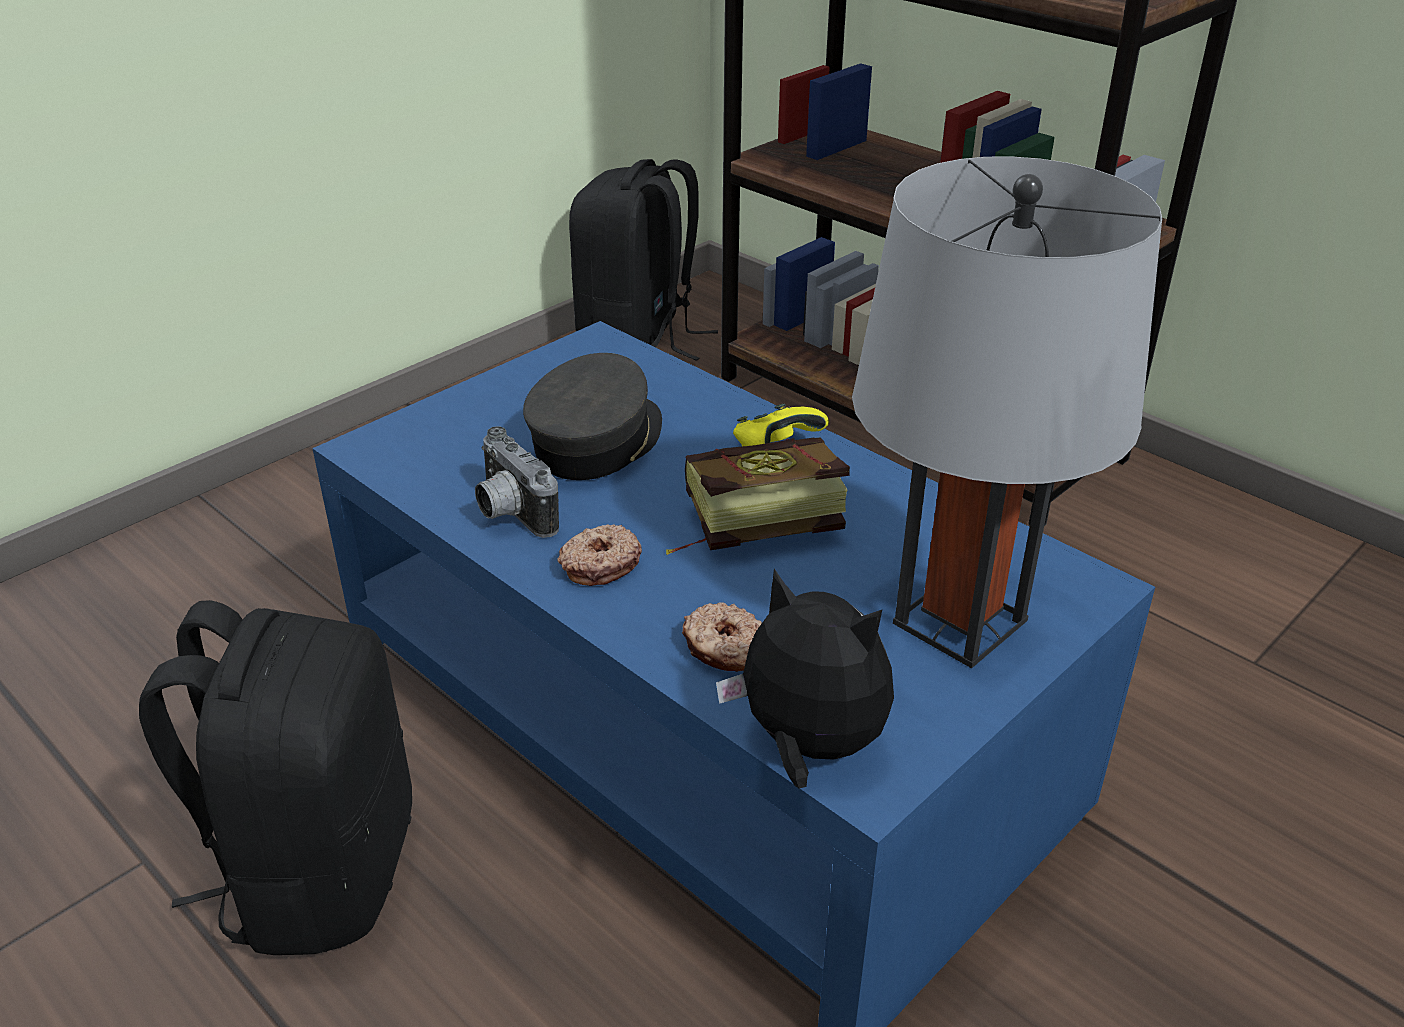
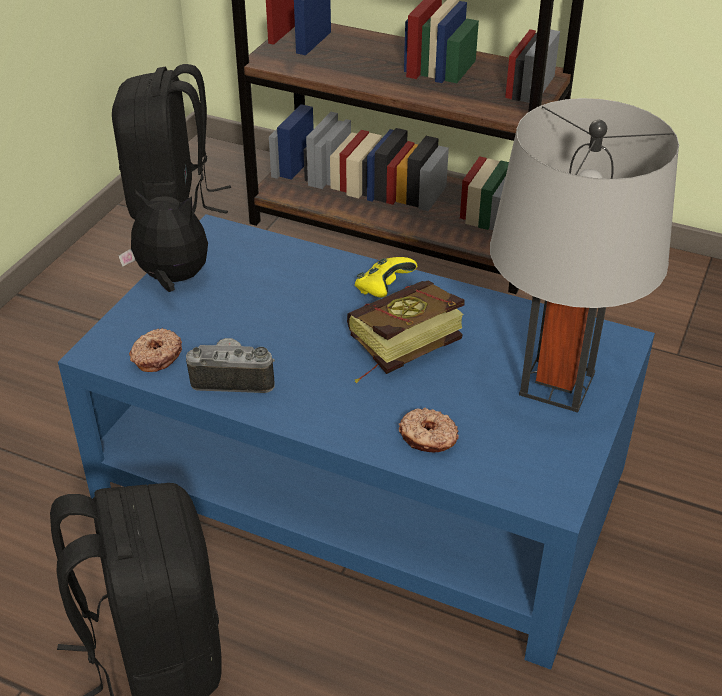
camera: 20 degrees left, 5 degrees up
(509, 513) = (234, 378): camera -> camera turned 150 degrees clockwise
(597, 441) = (261, 311): grey cap -> none
(600, 564) = (316, 400): donut -> donut (156, 356)
(808, 746) = (510, 487): plush toy -> plush toy (171, 280)

